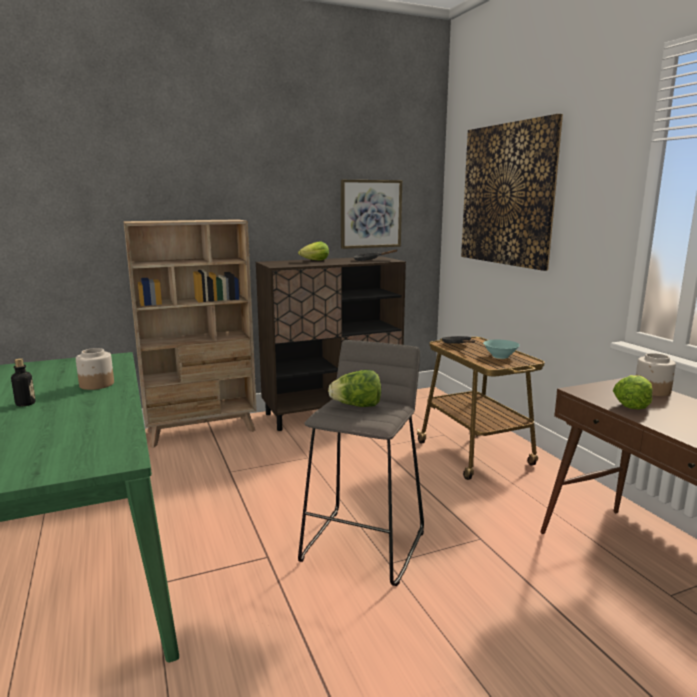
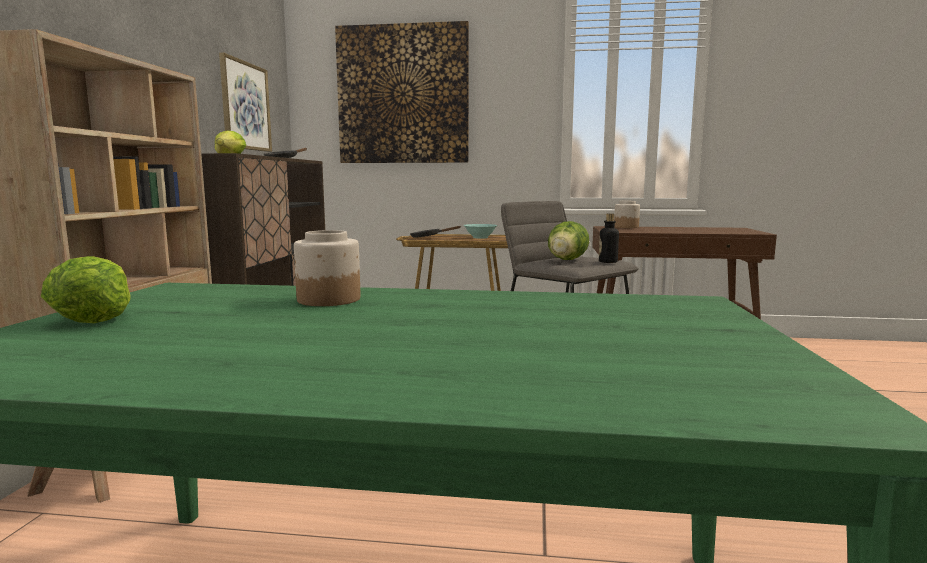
camera: 60 degrees left, 5 degrees down
(25, 403) = (355, 332): bottle -> bottle (608, 262)
(632, 404) = (648, 230): lettuce -> lettuce (94, 317)

